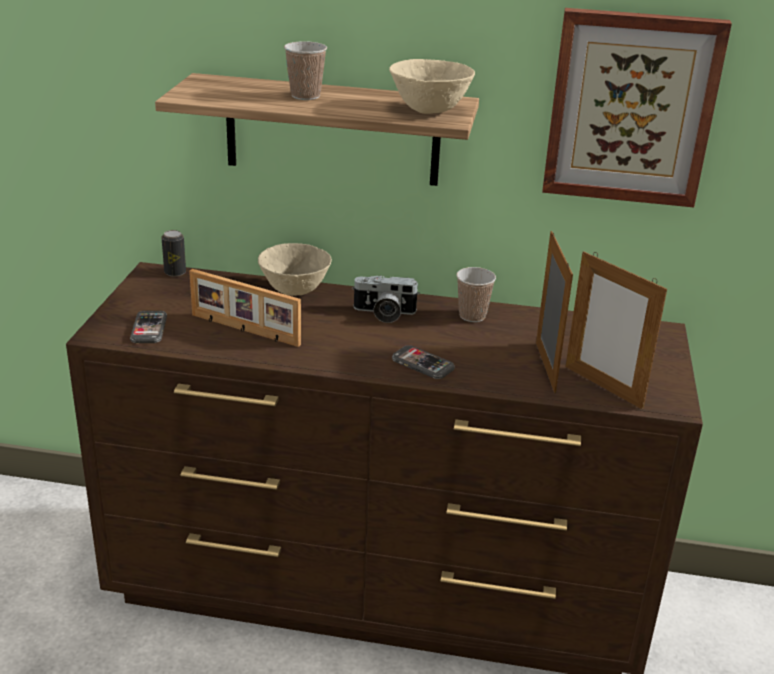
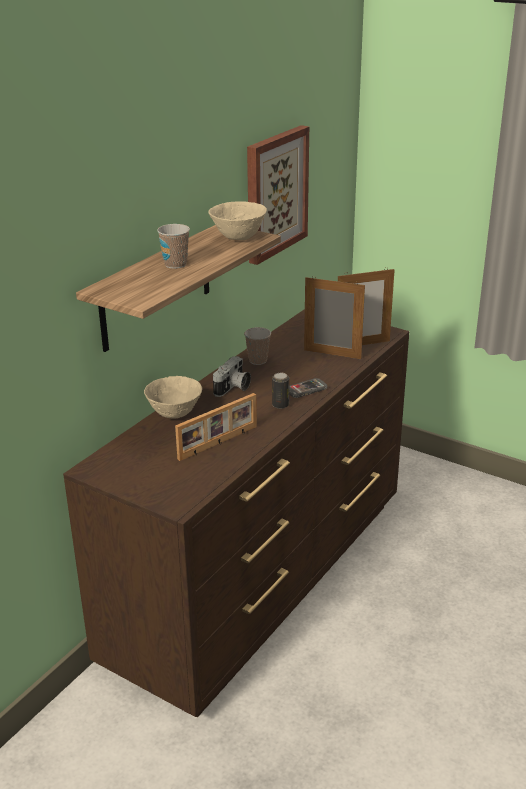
camera: 65 degrees left, 0 degrees up
(149, 329) = (188, 482): phone -> none
(175, 272) = (100, 459): can -> can (280, 405)

